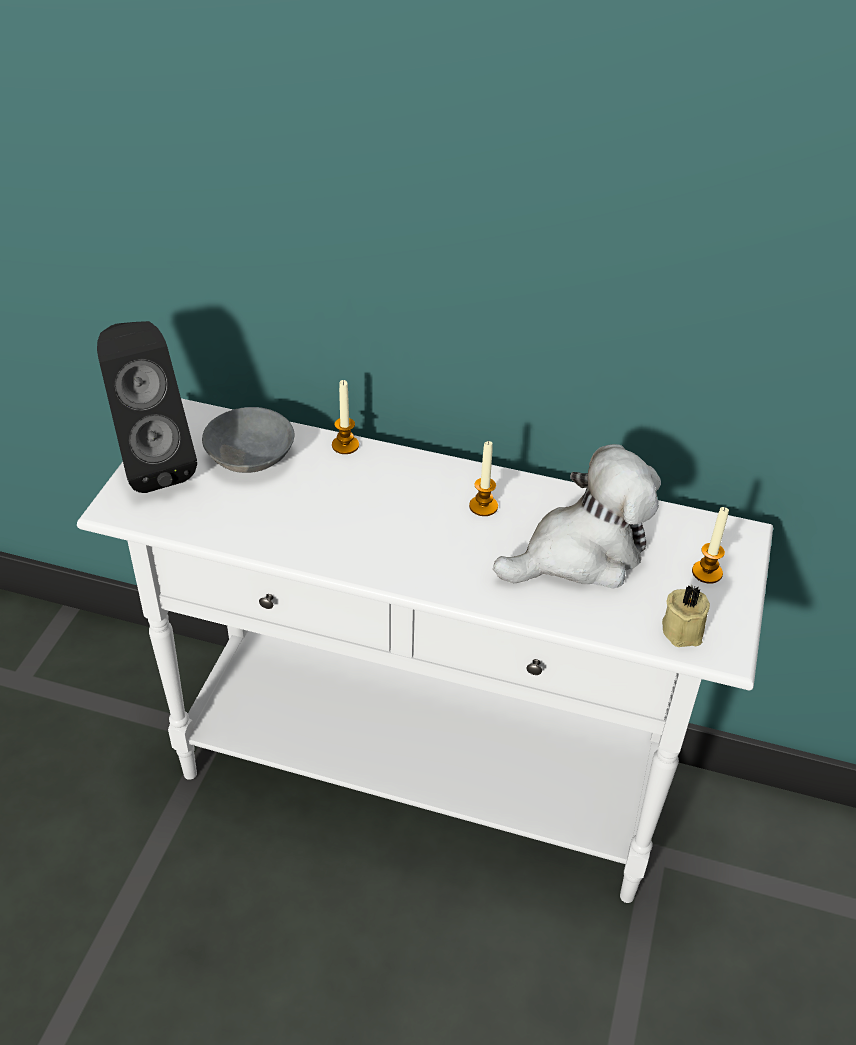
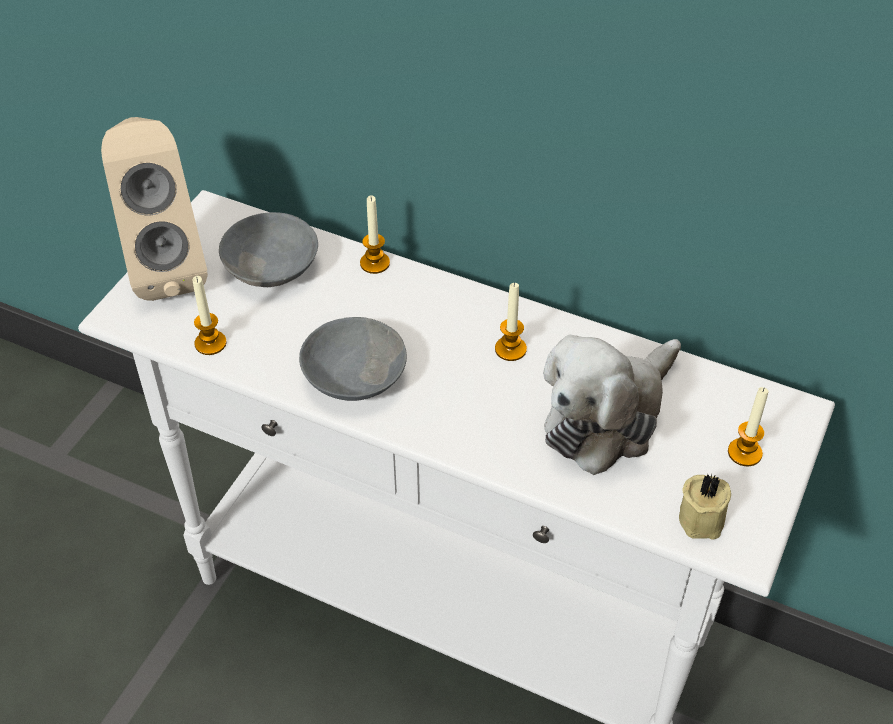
camera: 10 degrees right, 5 degrees up
(152, 464) = (166, 267): black speaker -> beige speaker
(207, 526) = (210, 343): none -> candle
(349, 541) = (356, 376): none -> grey bowl
(581, 554) = (607, 416): plush toy -> plush toy turned 150 degrees clockwise

